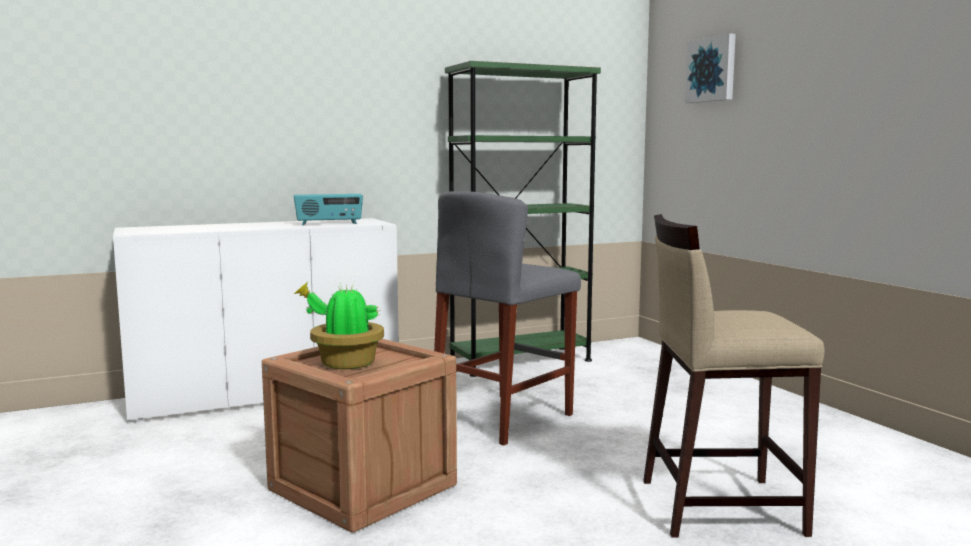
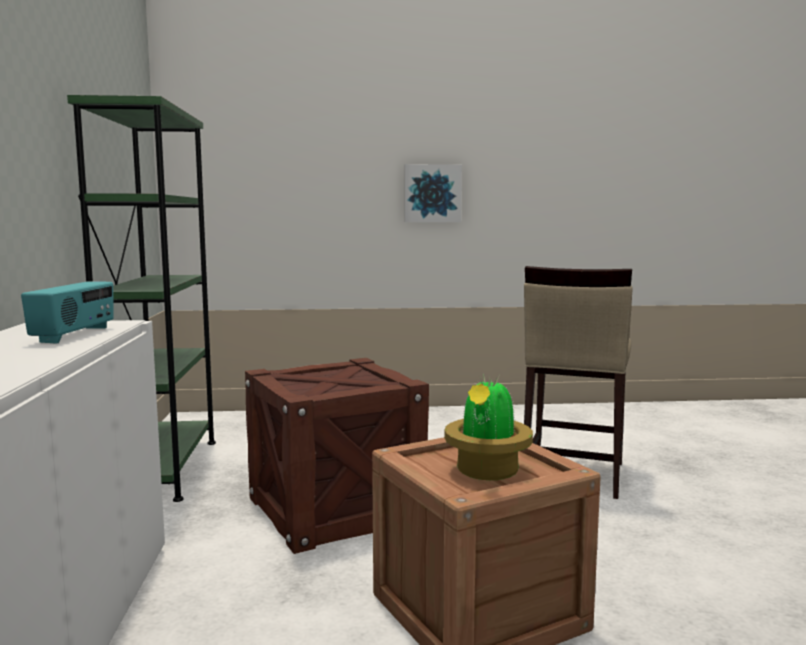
camera: 70 degrees left, 0 degrees up
(503, 418) = (335, 509): grey stool -> crate
(712, 70) = (261, 137): picture -> picture (432, 193)

